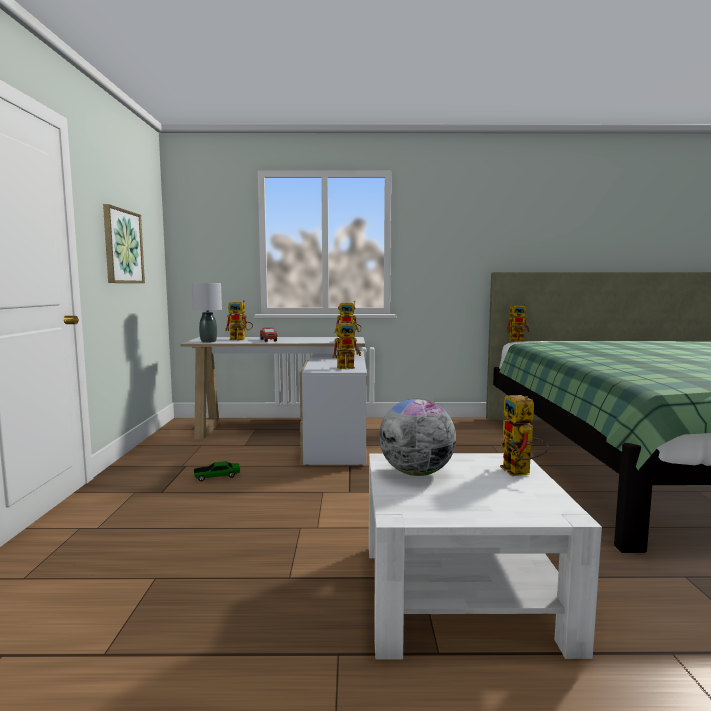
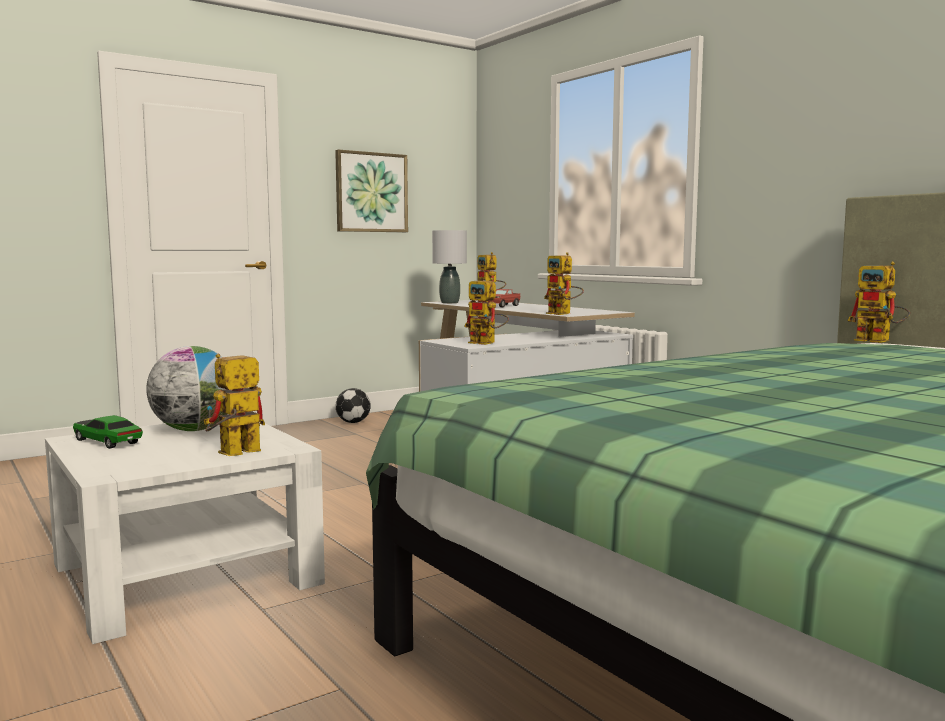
camera: 55 degrees right, 0 degrees up
(149, 459) = (353, 422): none -> football
(217, 476) = (346, 447): toy car -> toy car (108, 442)

